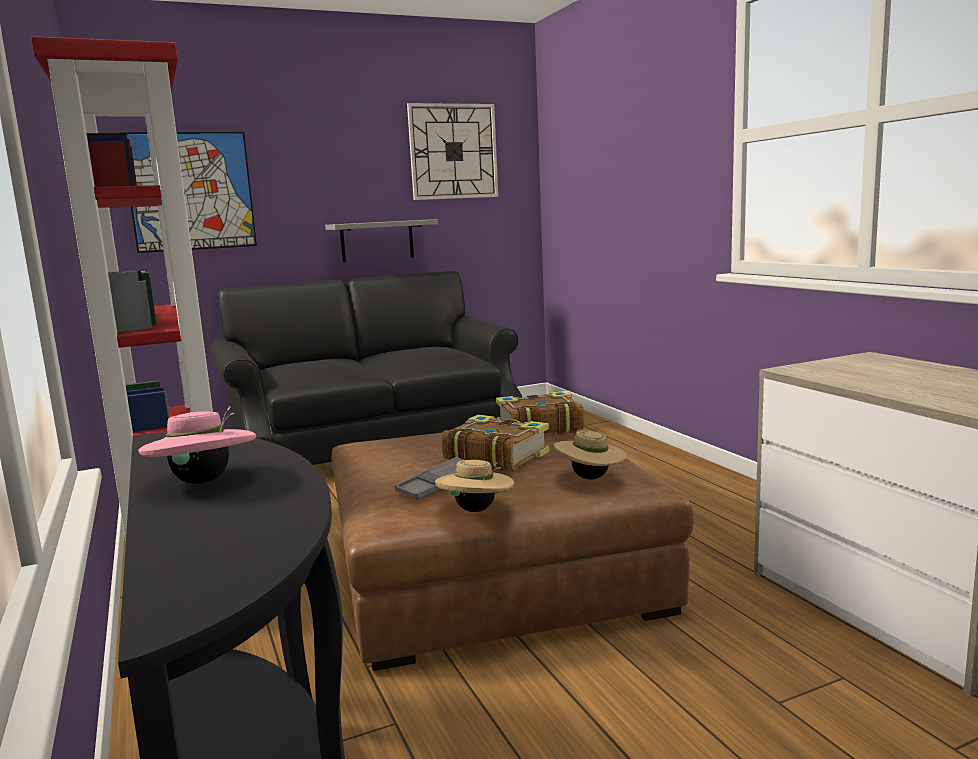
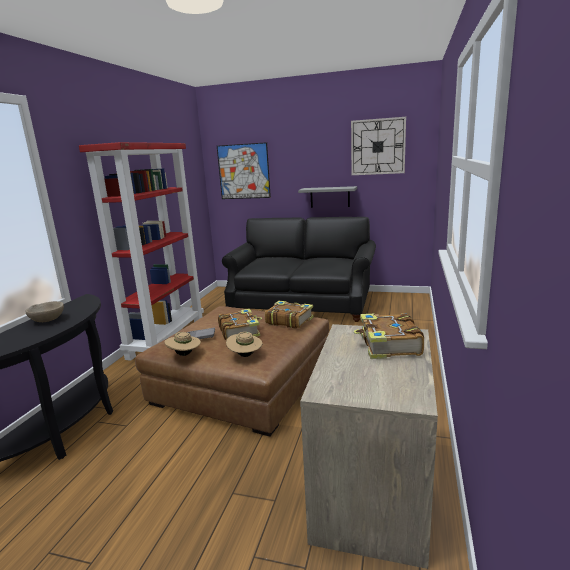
camera: 40 degrees right, 5 degrees up
(204, 481) = (48, 320): pink hat -> beige bowl
(888, 368) = (388, 345): none -> book

